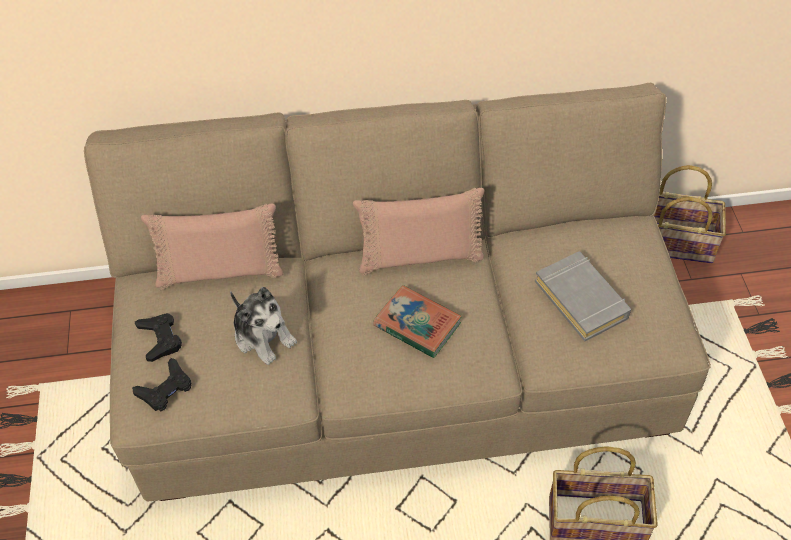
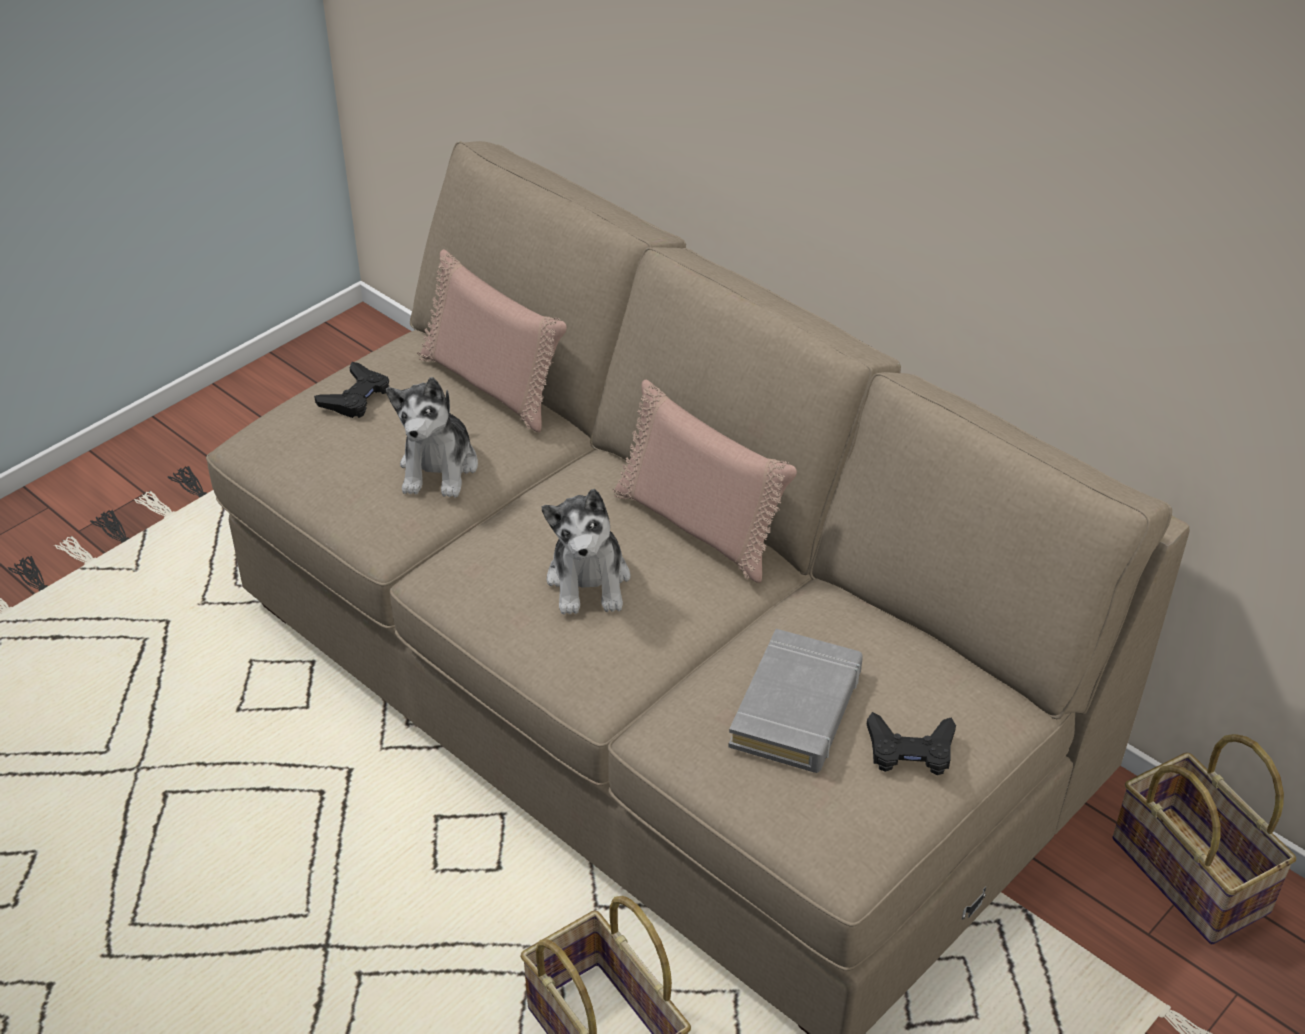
camera: 50 degrees right, 10 degrees down
(165, 389) = (295, 438): black game controller -> black game controller (910, 750)
(417, 325) = (589, 580): book -> plush toy

